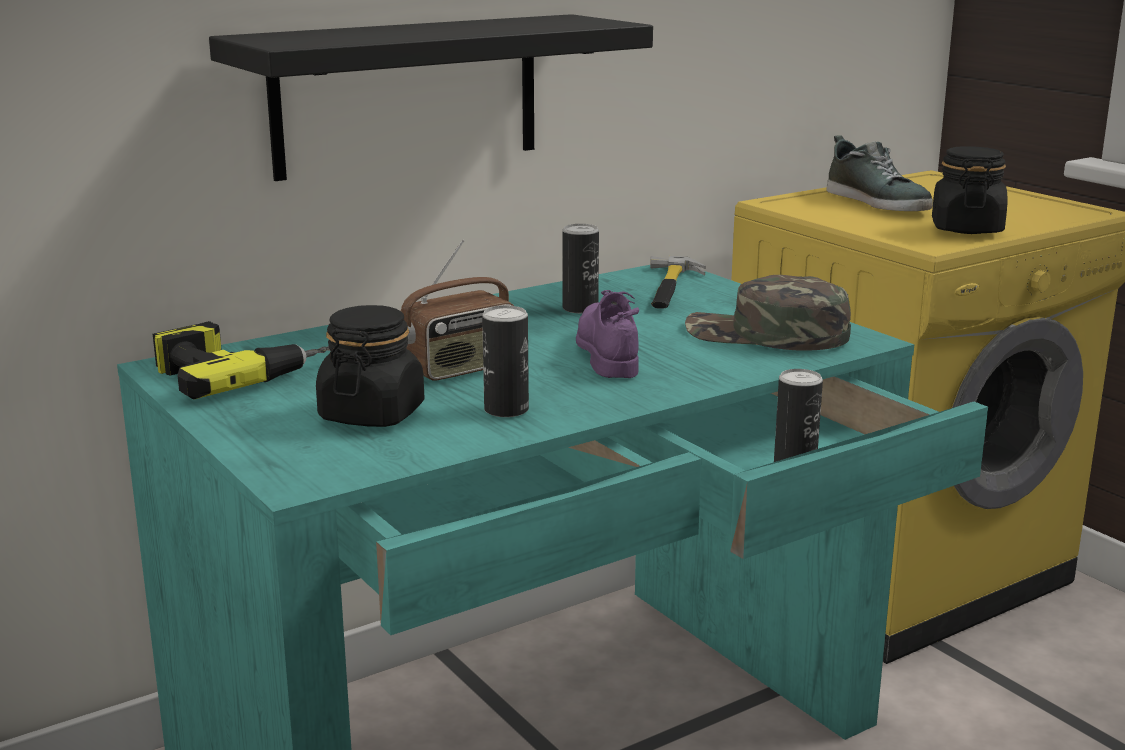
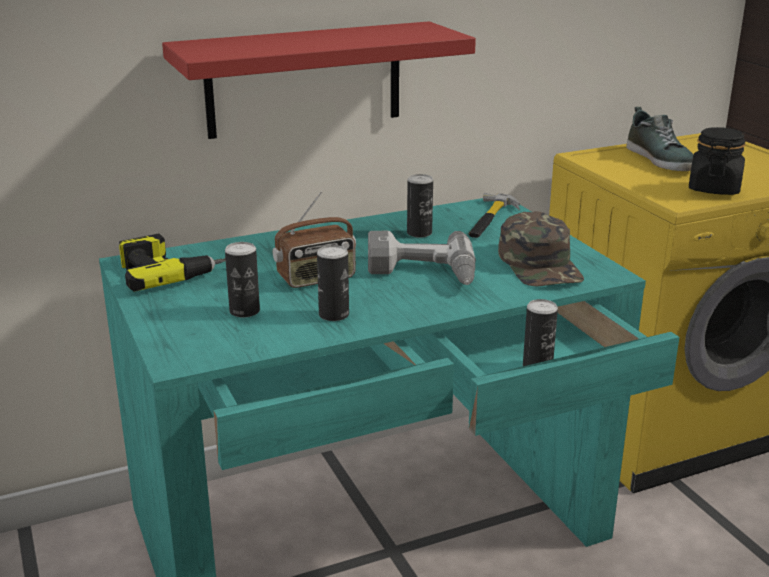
camera: 10 degrees right, 5 degrees up
(372, 414) = (244, 311): black jar -> can
(407, 95) = (304, 79): black shelf -> red shelf
(607, 354) = (421, 273): purple shoe -> power drill
(766, 334) = (540, 264): green cap -> green cap turned 135 degrees counterclockwise

